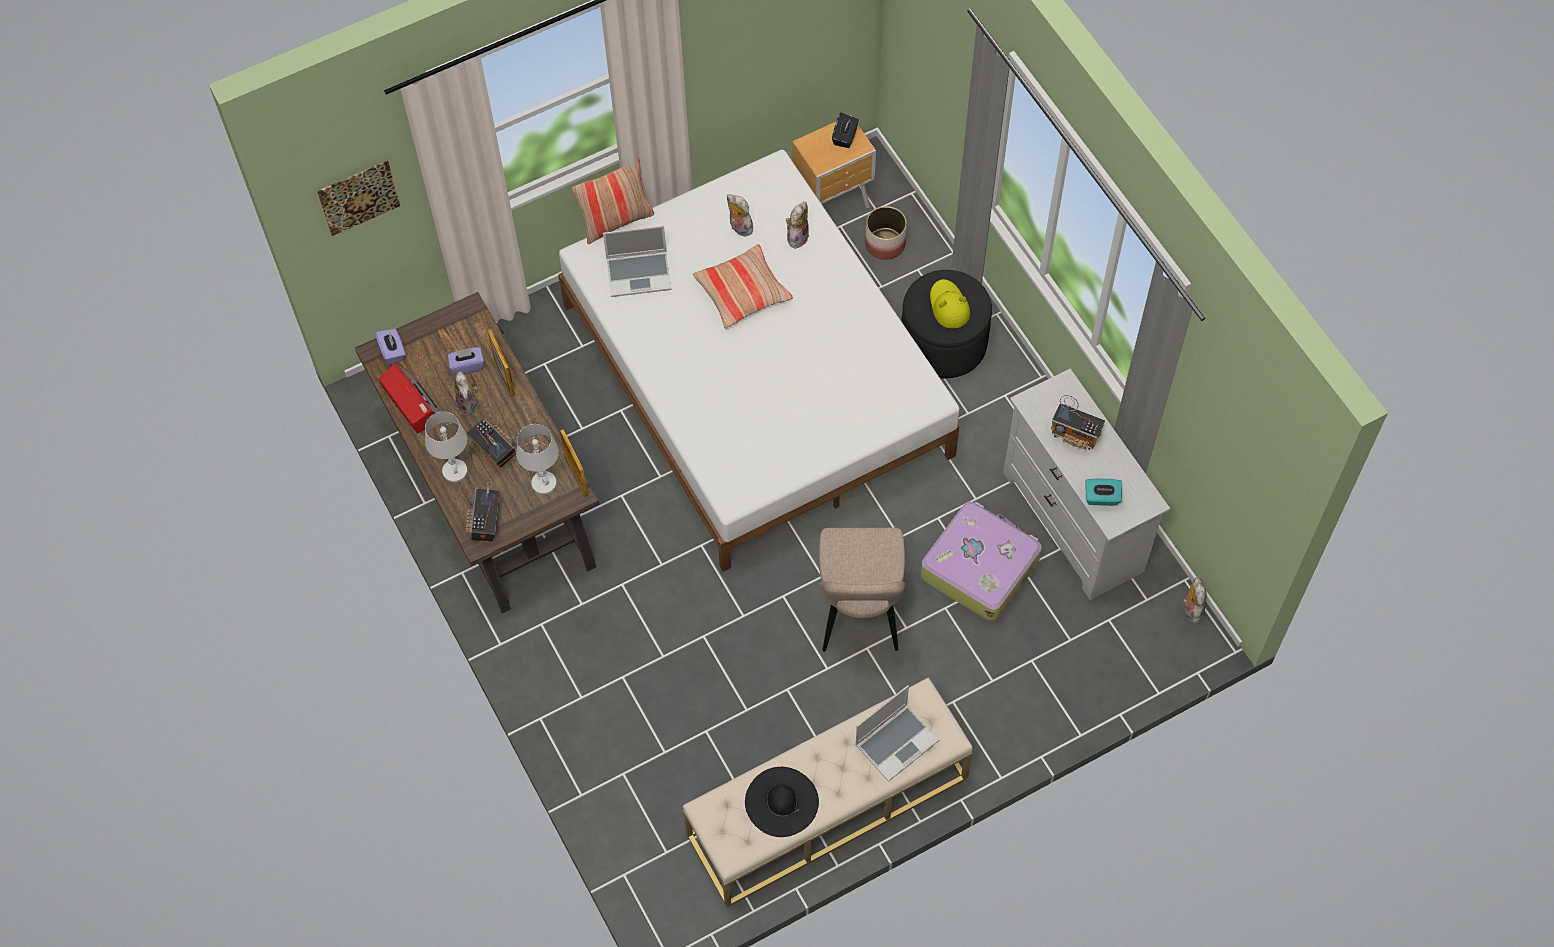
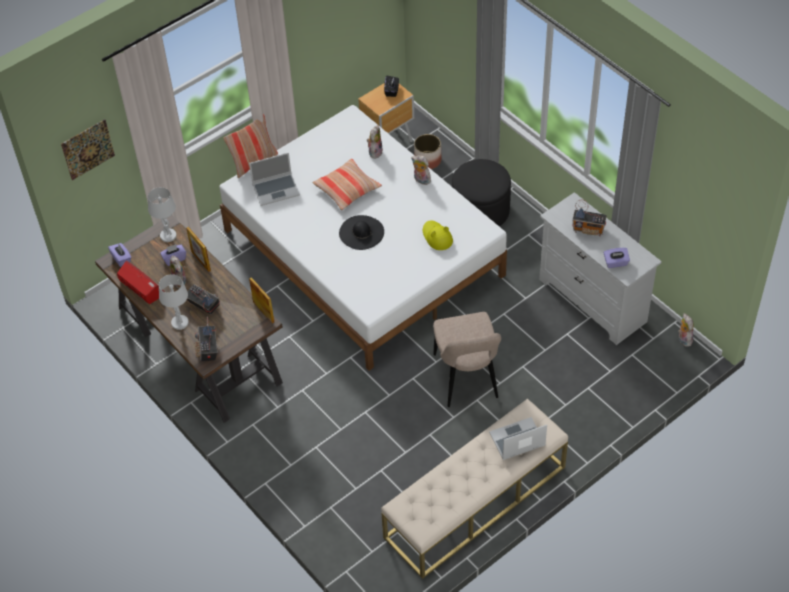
camera: 10 degrees left, 10 degrees down
(543, 483) = (242, 319): white table lamp -> white table lamp (168, 236)
(739, 228) = (335, 153): plush toy -> plush toy (421, 180)
(781, 802) = (448, 492): black hat -> black hat (361, 232)
(896, 741) = (517, 440): laptop -> laptop turned 150 degrees counterclockwise
(949, 306) = (482, 179): yellow hat -> yellow hat (437, 237)
(979, 567) = (539, 338): suitcase -> none
(1101, 498) = (616, 263): turquoise tissue box -> purple tissue box

